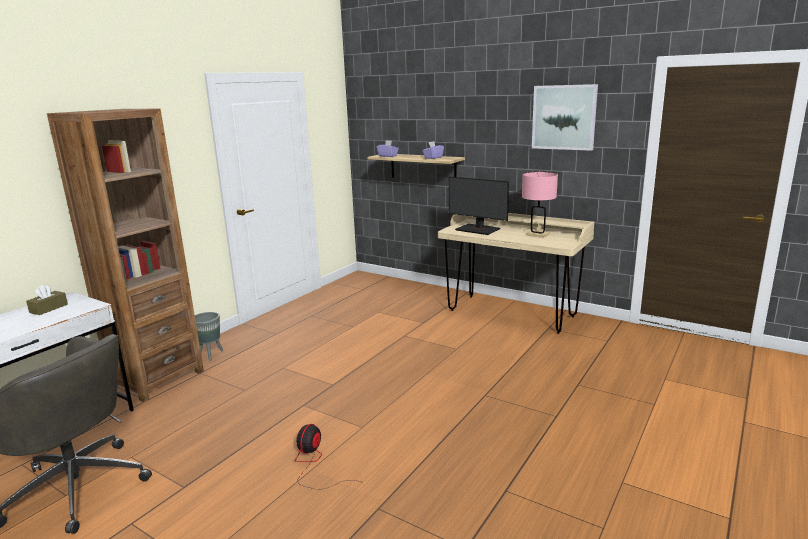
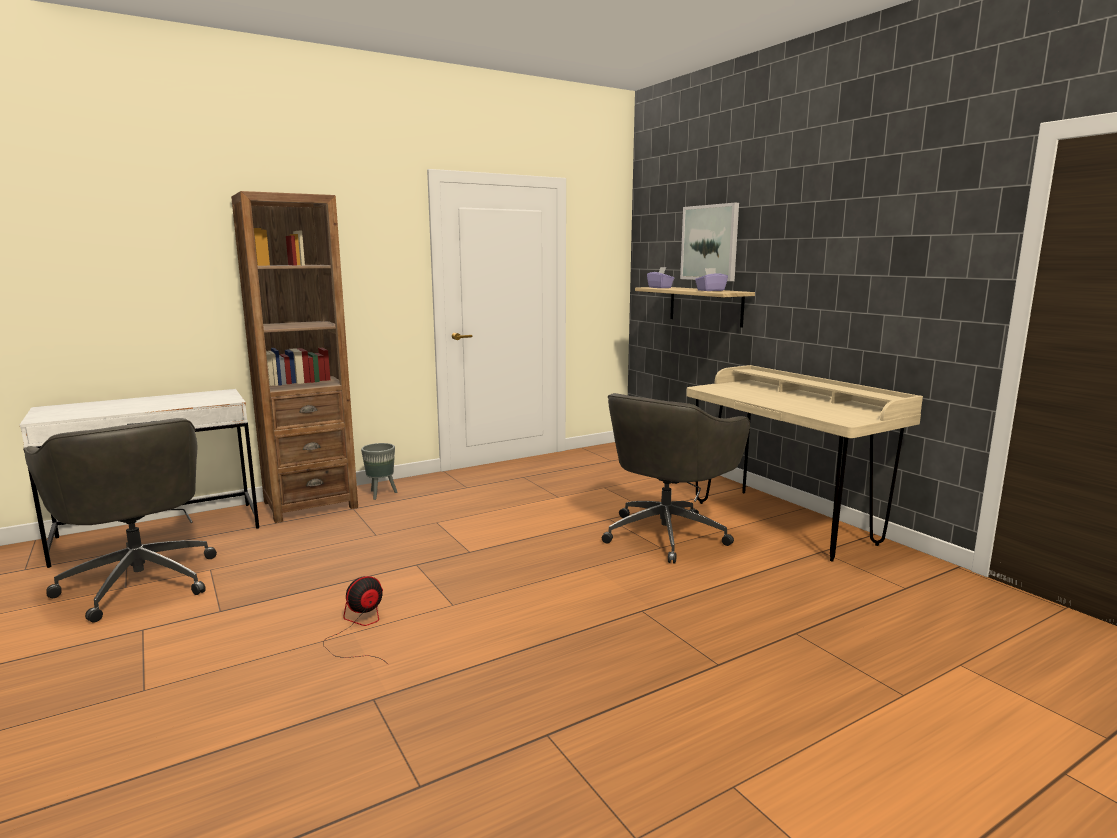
camera: 25 degrees right, 5 degrees down
(48, 308) = (194, 397): brown tissue box -> none
(452, 338) = (667, 534): none -> grey office chair
(478, 229) = (744, 391): monitor -> none
(537, 235) = (823, 405): pink table lamp -> none
(564, 117) = (889, 231): picture -> picture (710, 243)

